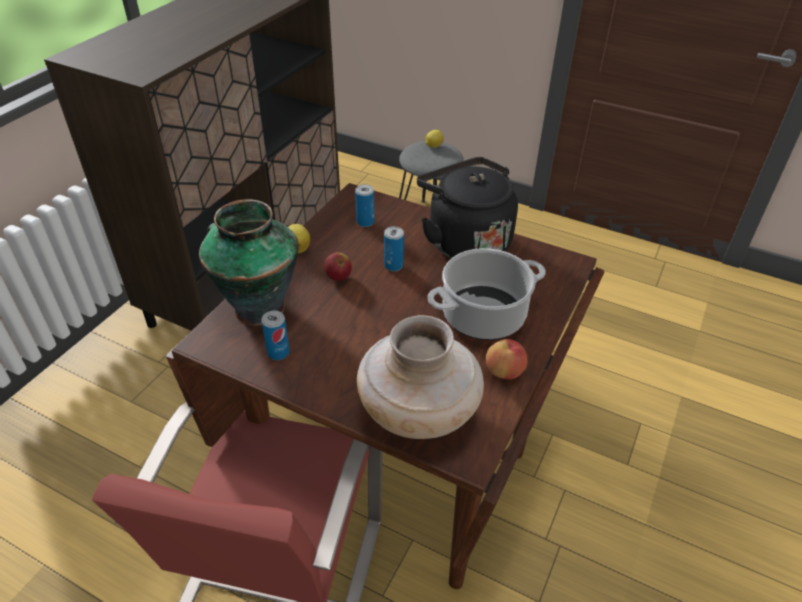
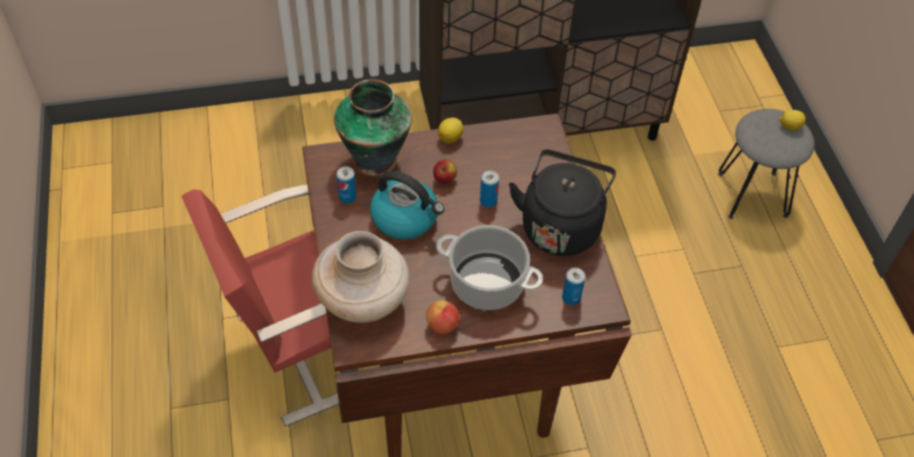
camera: 50 degrees right, 10 degrees up
(352, 326) = (406, 218): none -> kettle
(365, 222) = (519, 154): can -> can (571, 298)

